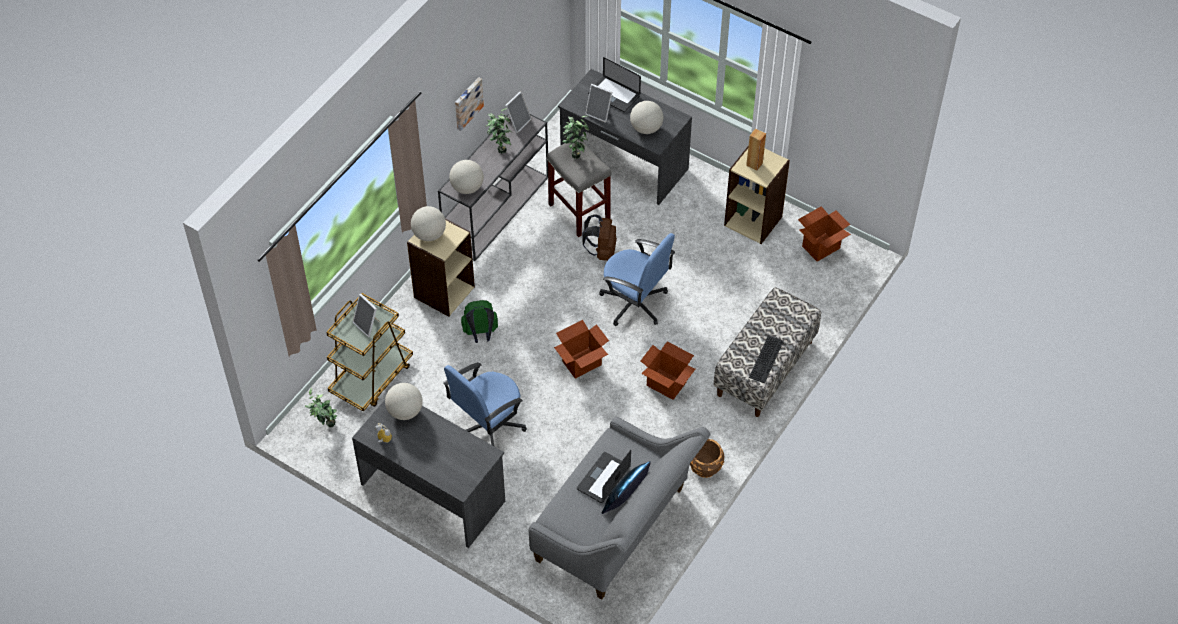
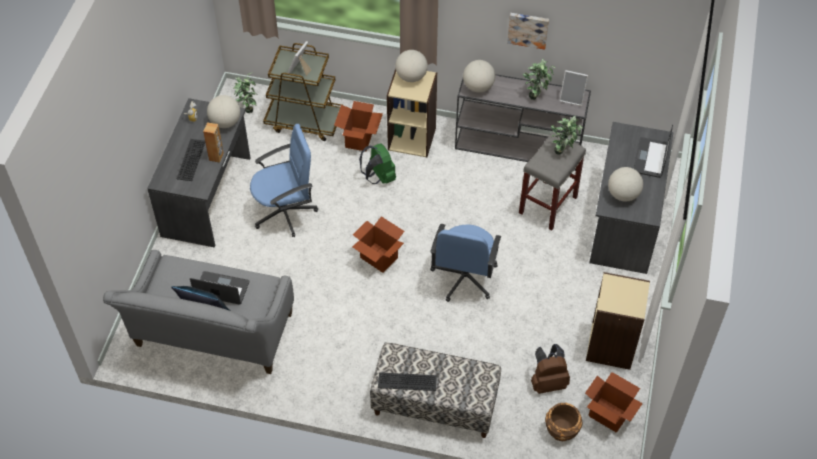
camera: 70 degrees right, 0 degrees up
(442, 454) = (190, 159): none -> keyboard
(487, 426) = (285, 212): blue office chair -> blue office chair turned 135 degrees clockwise
(599, 113) = (621, 154): picture frame -> none
(601, 251) = (511, 235): brown backpack -> brown backpack (547, 382)
(666, 384) = (383, 329): cardboard box -> cardboard box (359, 139)
(705, 467) = (301, 386): brown planter -> brown planter (561, 430)
(754, 164) = (621, 291): brown speaker -> brown speaker (216, 157)

